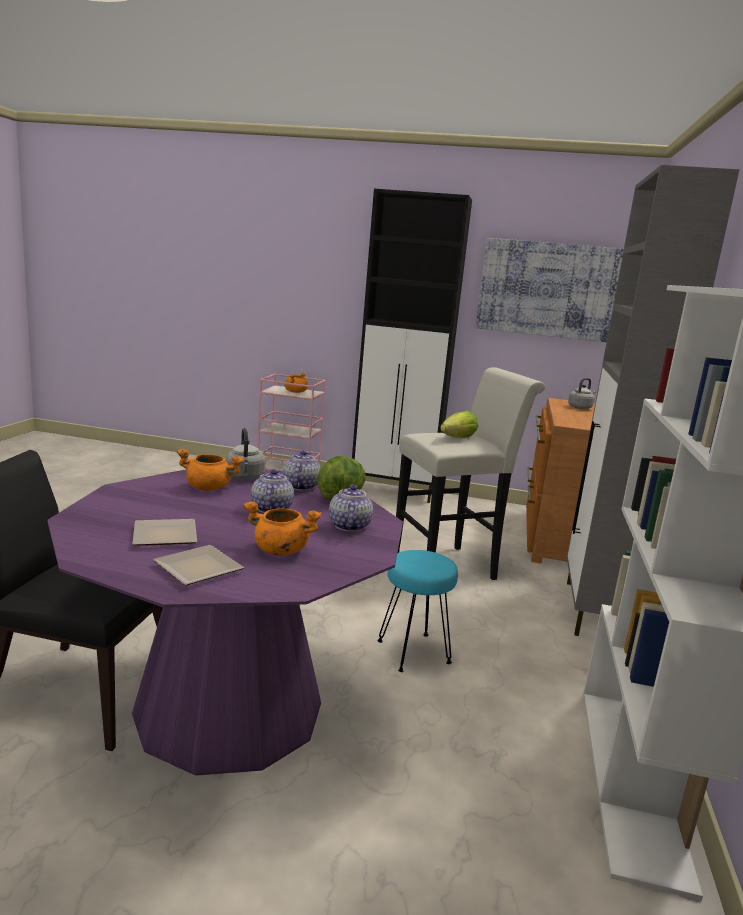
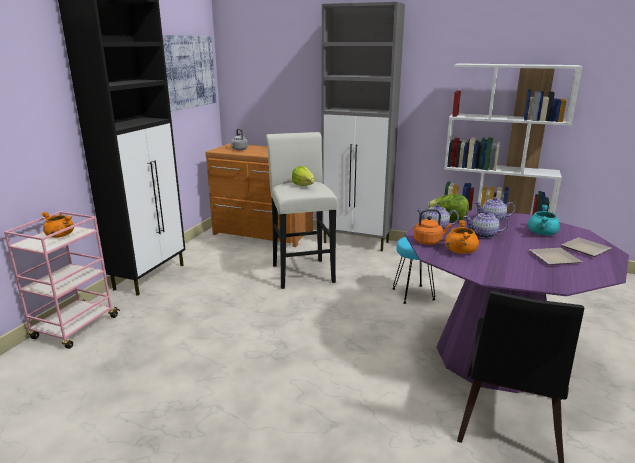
camera: 80 degrees left, 5 degrees up
(245, 477) = (429, 242): grey kettle -> orange kettle
(279, 550) = (542, 233): orange cooking pot -> turquoise cooking pot

